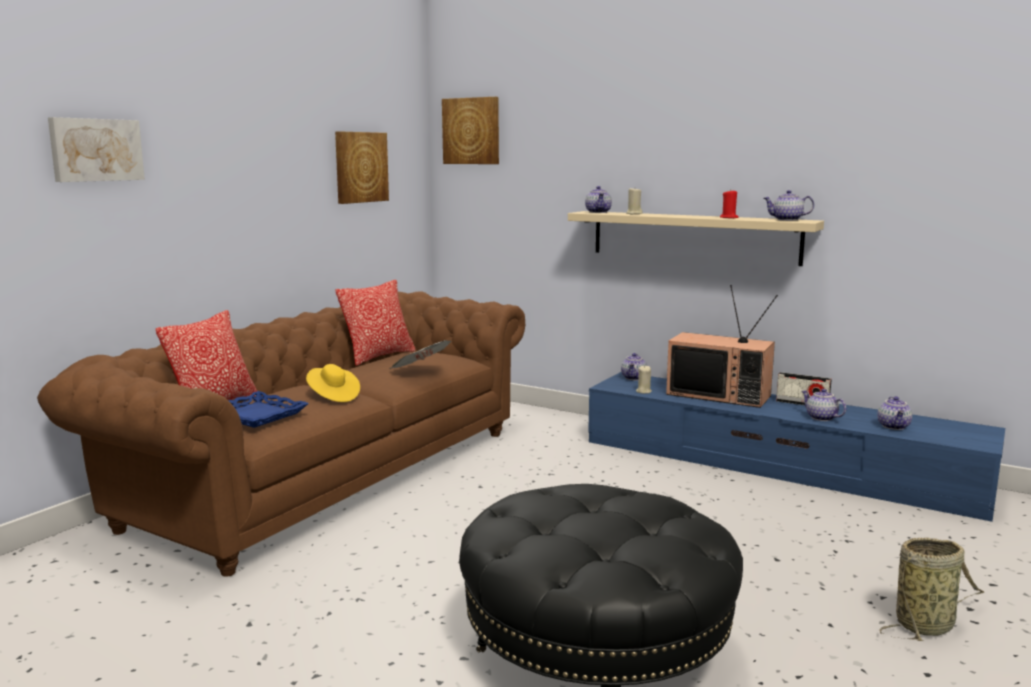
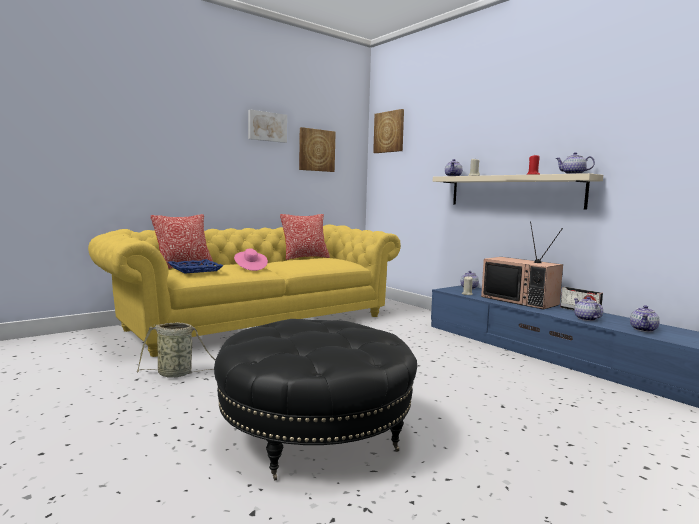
camera: 20 degrees right, 5 degrees down
(95, 150) = (142, 121): picture -> picture (267, 126)
(328, 475) = (258, 322): brown sofa -> yellow sofa
(333, 396) = (250, 268): yellow hat -> pink hat
(420, 371) = (315, 263): newspaper -> none
(927, 625) = (594, 470): basket -> basket (177, 374)

